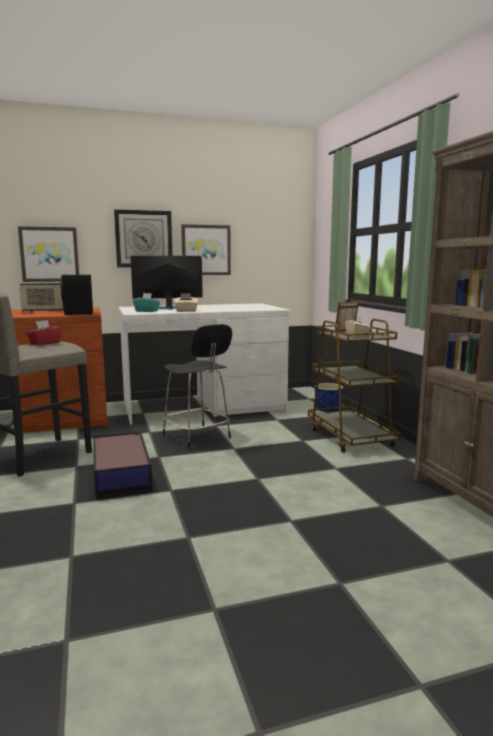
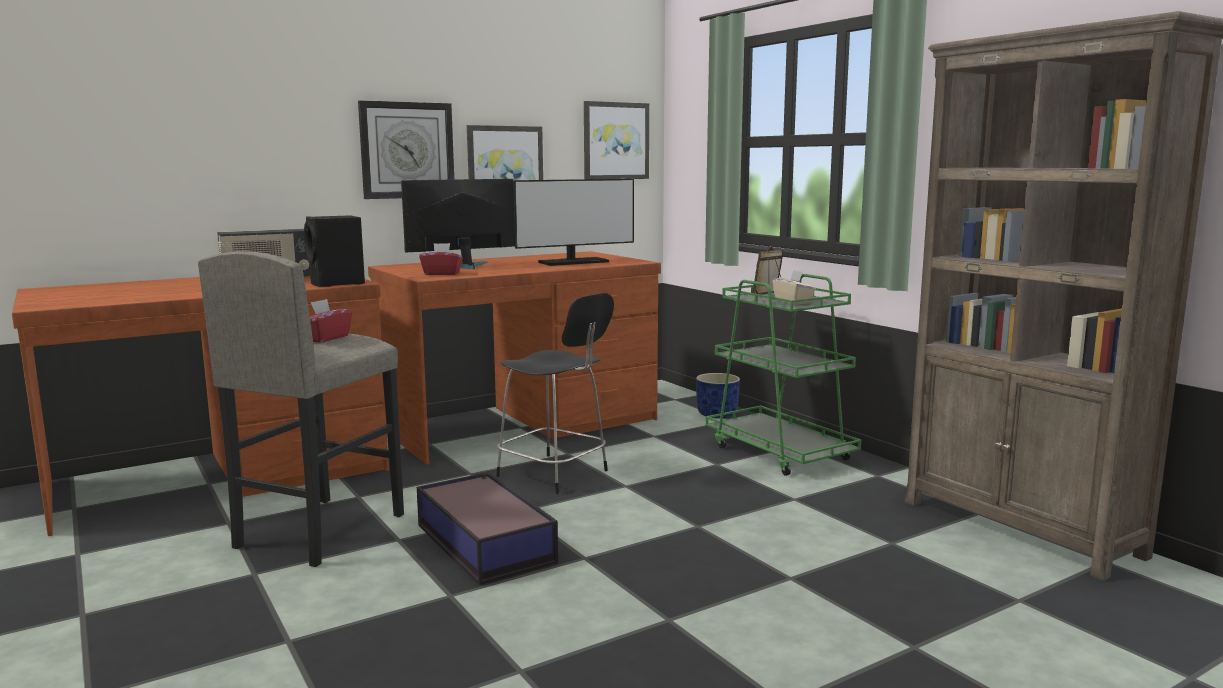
camera: 15 degrees left, 0 degrees up
(49, 254) = (249, 179): picture -> picture (615, 141)
(147, 311) = (442, 274): turquoise tissue box -> red tissue box
(186, 311) = (507, 271): beige tissue box -> none
(204, 406) = (521, 424): white desk -> brown desk
(236, 308) = (573, 262): none -> monitor
(350, 437) = (779, 452): brown cart -> green cart

